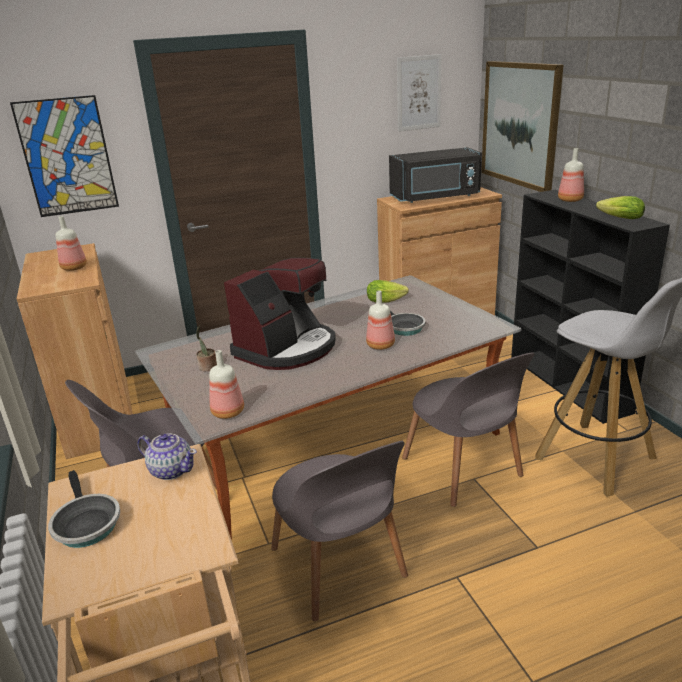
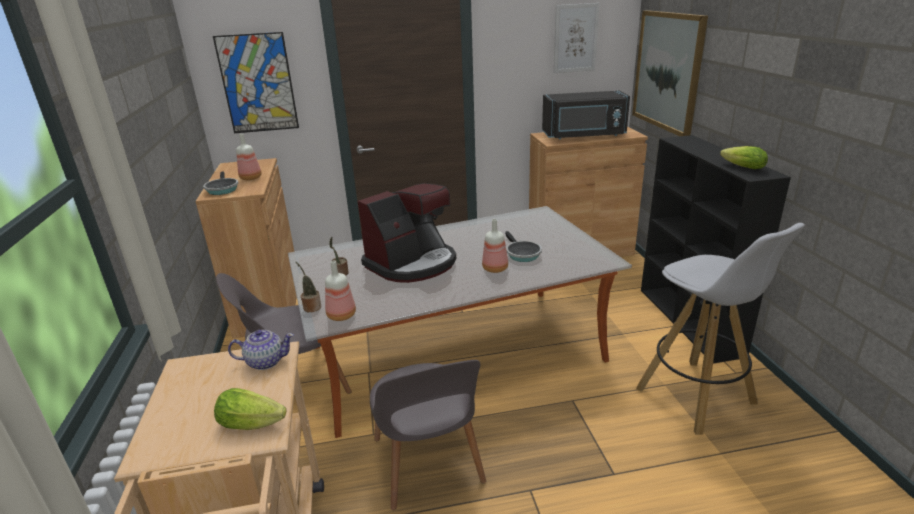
camera: 10 degrees right, 0 degrees up
(85, 524) = (180, 399): frying pan -> frying pan (222, 189)
(171, 470) = (265, 361): teapot -> teapot turned 45 degrees counterclockwise
(188, 407) = (311, 307): none -> potted plant
(388, 300) = (517, 227): lettuce -> lettuce (254, 423)
(464, 470) = (565, 391): grey chair -> none
(569, 200) = (701, 146): bottle -> none

